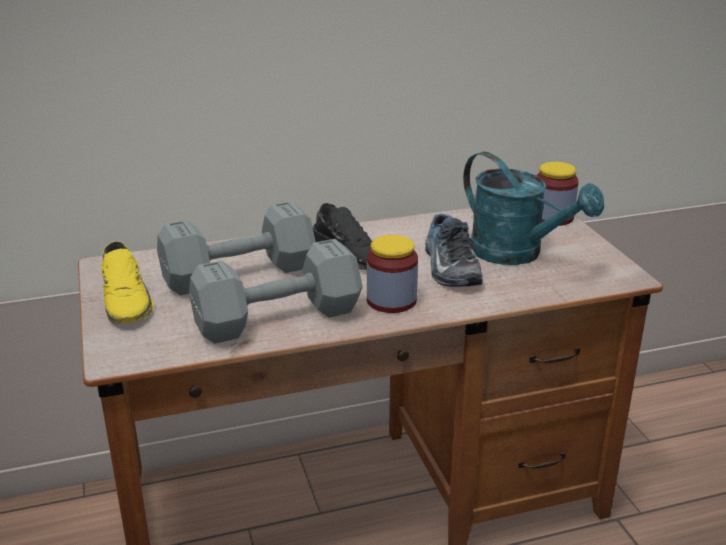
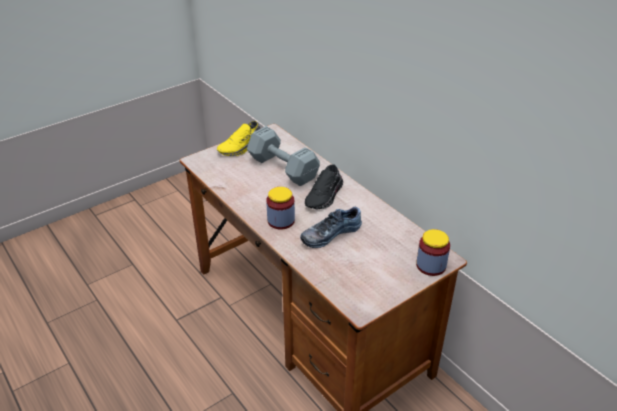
camera: 70 degrees right, 10 degrees up
(274, 318) = (246, 189): grey dumbbell -> none
(517, 254) = (364, 257): turquoise watering can -> none

